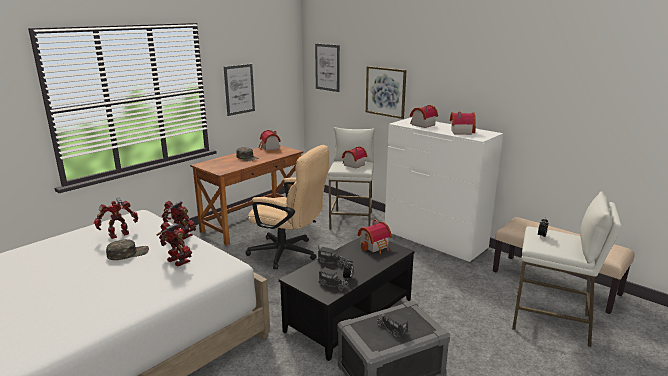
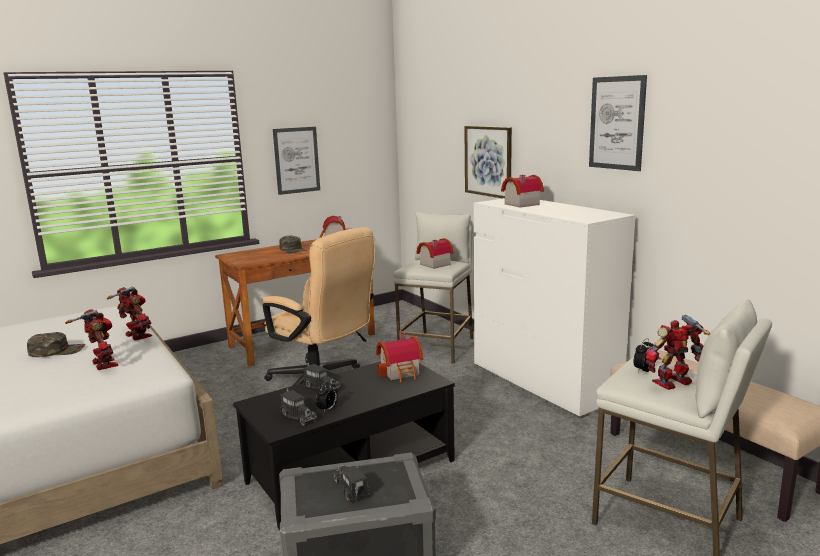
camera: 15 degrees right, 5 degrees down
(119, 235) = (69, 329): toy robot -> toy robot (674, 383)
(327, 67) = (422, 132): picture -> picture (617, 123)
(460, 131) = (568, 212): toy house -> none

